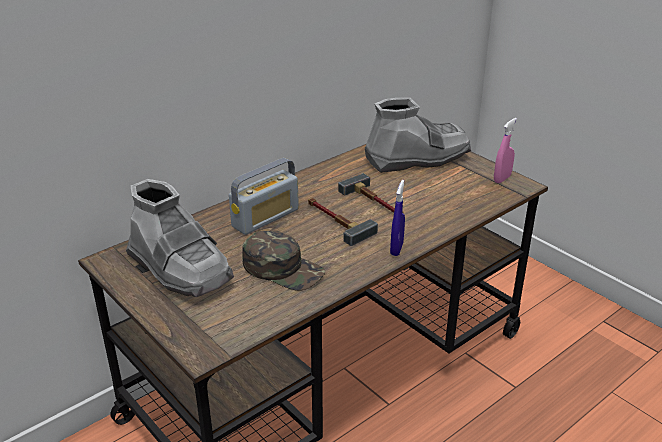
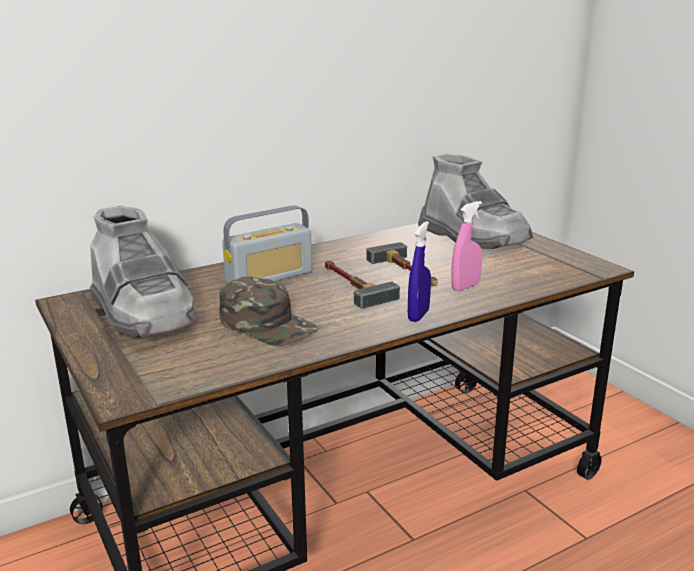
camera: 10 degrees right, 10 degrees down
(417, 158) = (473, 237): grey boot -> grey boot turned 60 degrees clockwise
(502, 179) = (575, 261): pink spray bottle -> pink spray bottle (465, 287)

